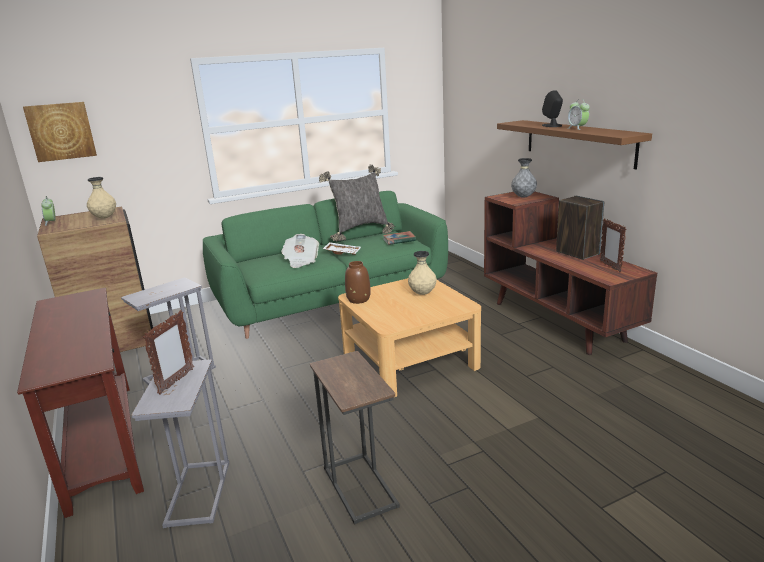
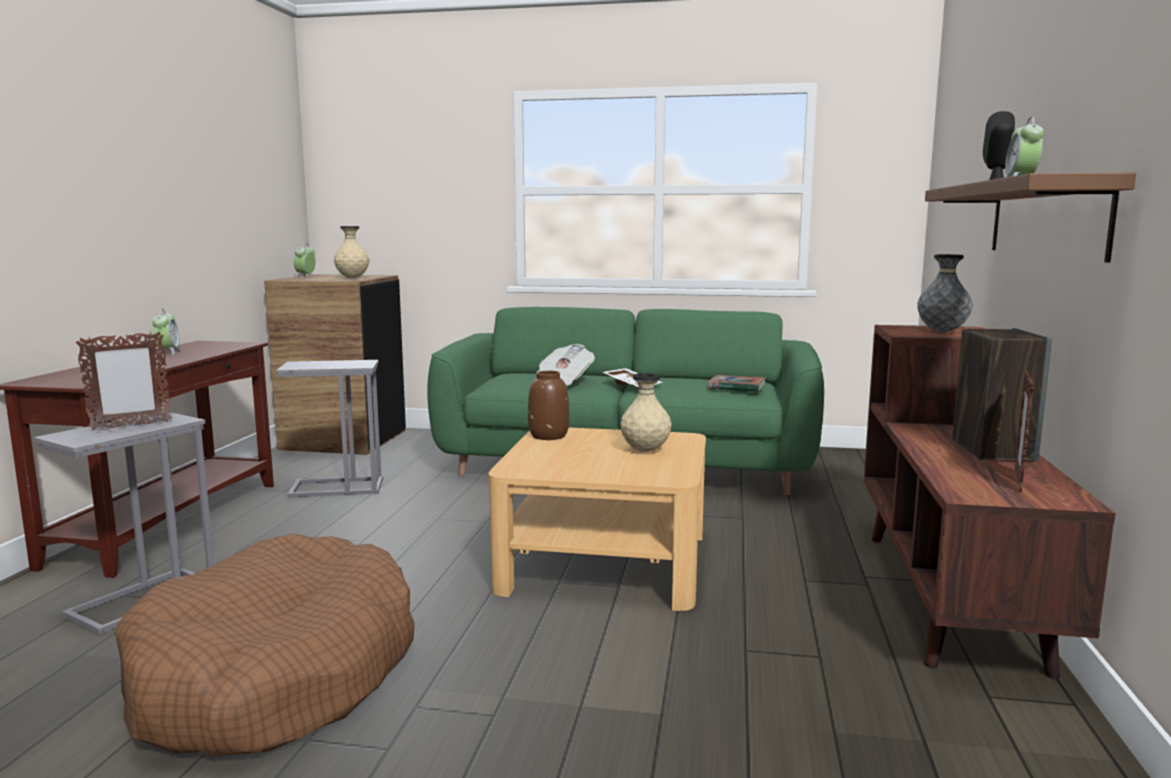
camera: 35 degrees right, 10 degrees down
(56, 318) = (168, 352): none -> alarm clock
(61, 131) = (353, 174): picture -> none
(359, 236) = (697, 375): pillow -> none
(359, 487) = (276, 675): brown side table -> brown dog bed

